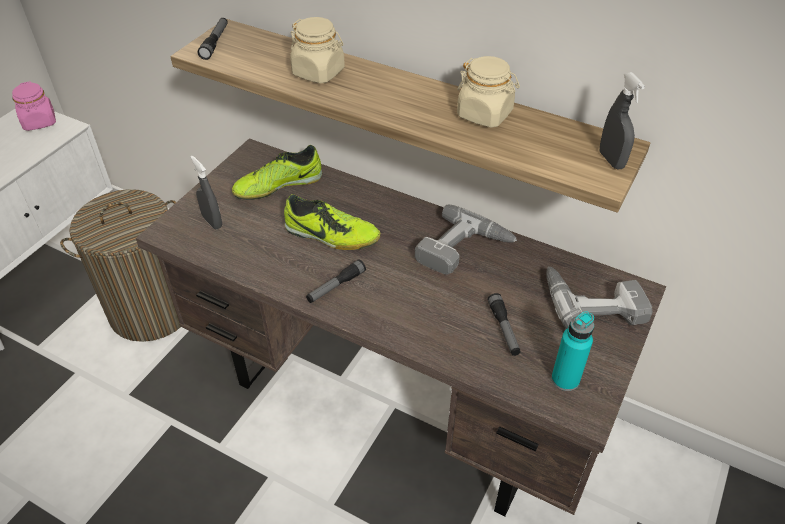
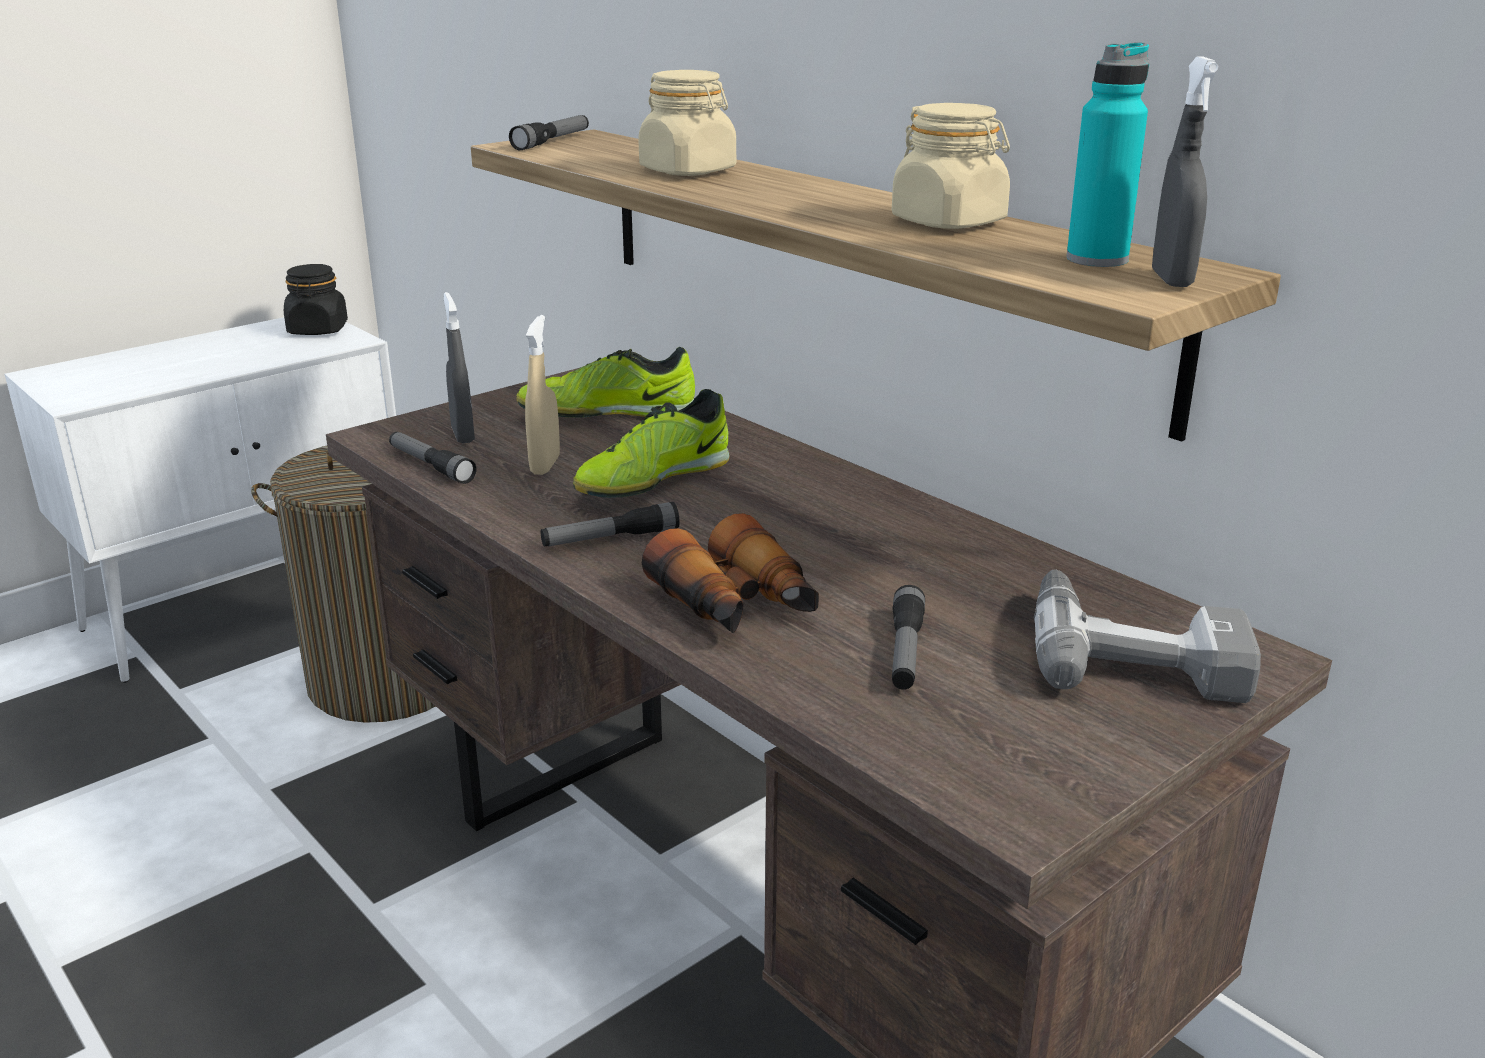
camera: 20 degrees right, 20 degrees down
(39, 122) = (318, 330): pink jar -> black jar
(211, 252) = (431, 466): none -> flashlight
(270, 237) = (545, 465): none -> beige spray bottle
(331, 236) = (653, 480): shoe -> shoe turned 90 degrees clockwise
(419, 319) = (737, 606): none -> binoculars
(464, 250) = (895, 536): power drill -> none
(565, 379) = (996, 750): turquoise bottle -> turquoise bottle (1097, 259)

